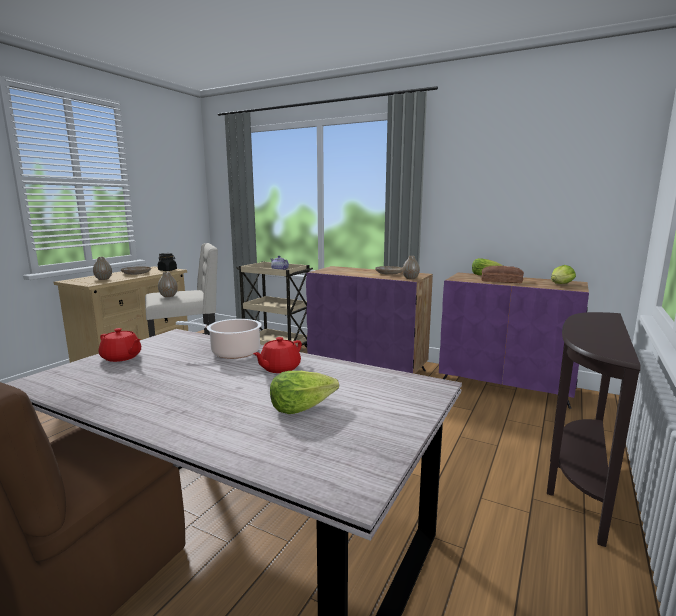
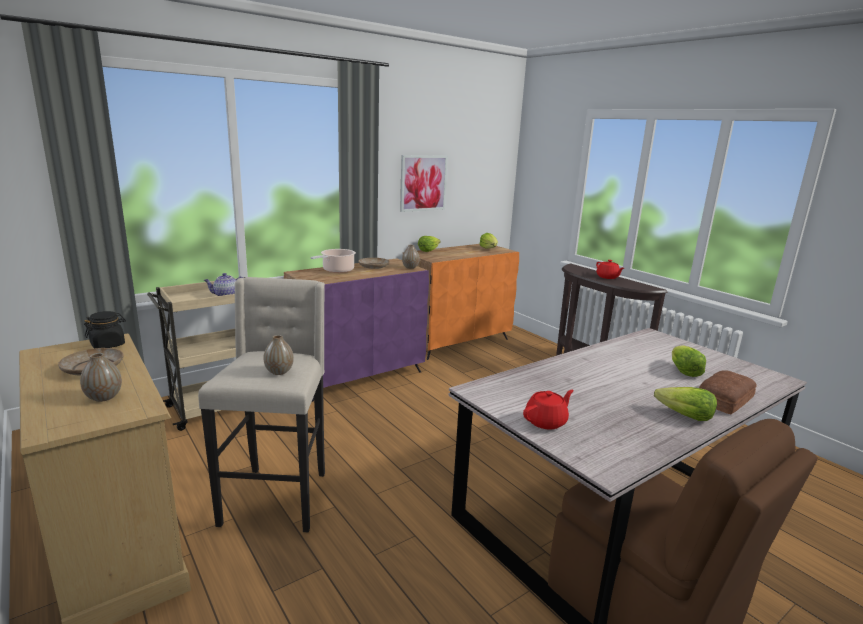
camera: 65 degrees left, 5 degrees up
(151, 409) = (684, 416): none -> lettuce
(232, 352) = (557, 373): cooking pot -> cooking pot (336, 270)
(279, 368) = (607, 364): red teapot -> red teapot (607, 277)
(488, 203) = (423, 183): none -> picture
(501, 280) = (456, 253): bread -> bread (723, 399)
(505, 386) = (457, 341): purple cabinet -> orange cabinet

